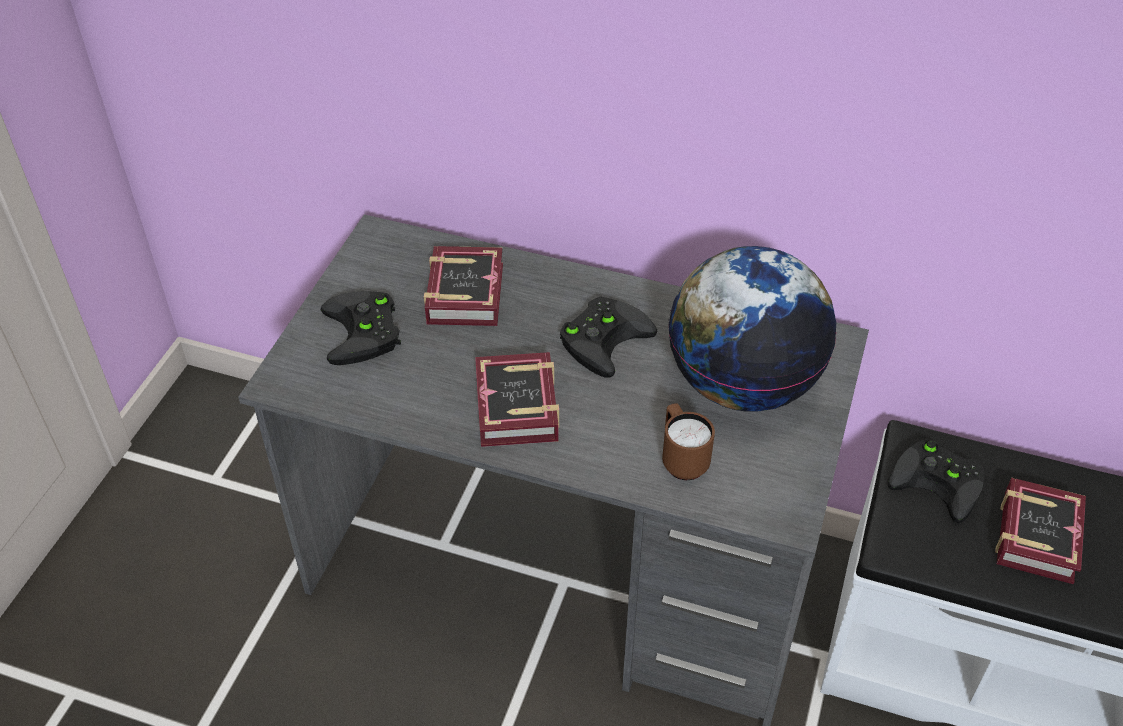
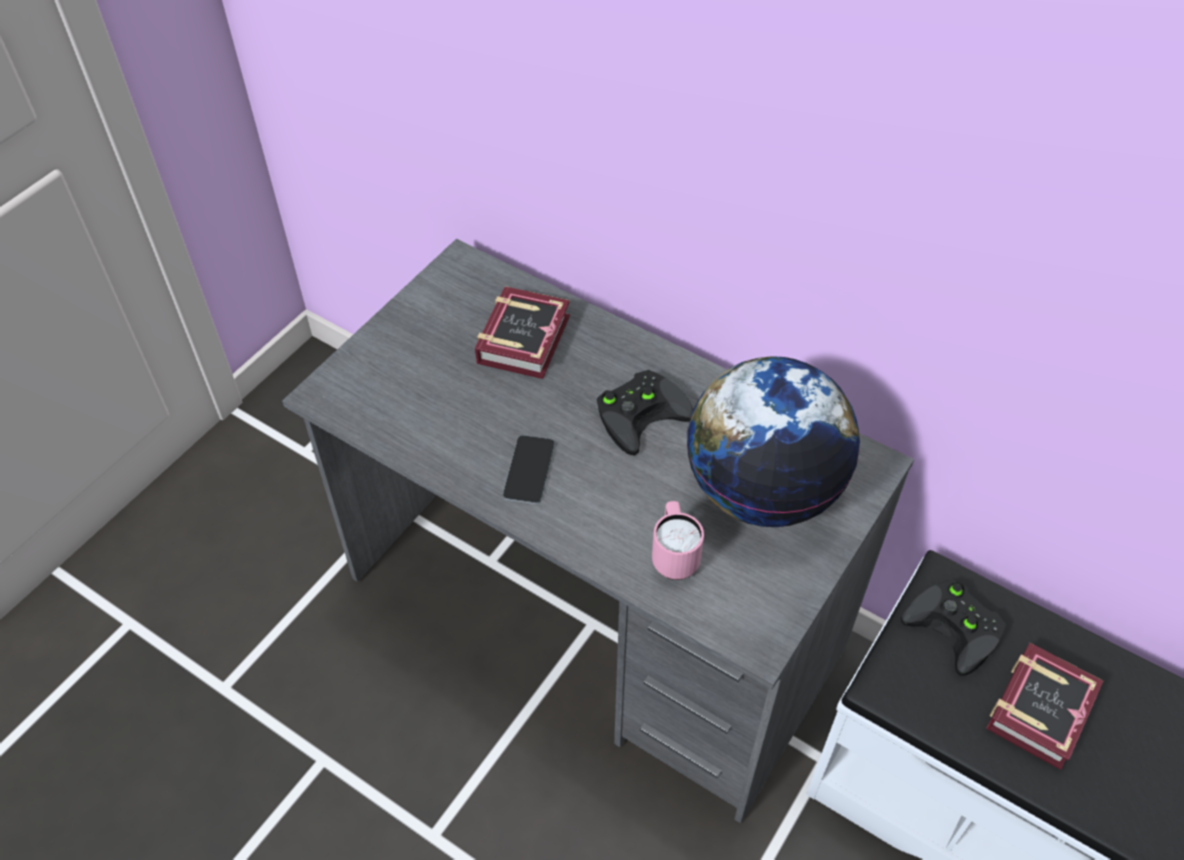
camera: 15 degrees right, 5 degrees up
(365, 333) = (417, 361): black game controller -> none
(514, 411) = (529, 470): book -> phone
(682, 459) = (674, 556): brown mug -> pink mug

